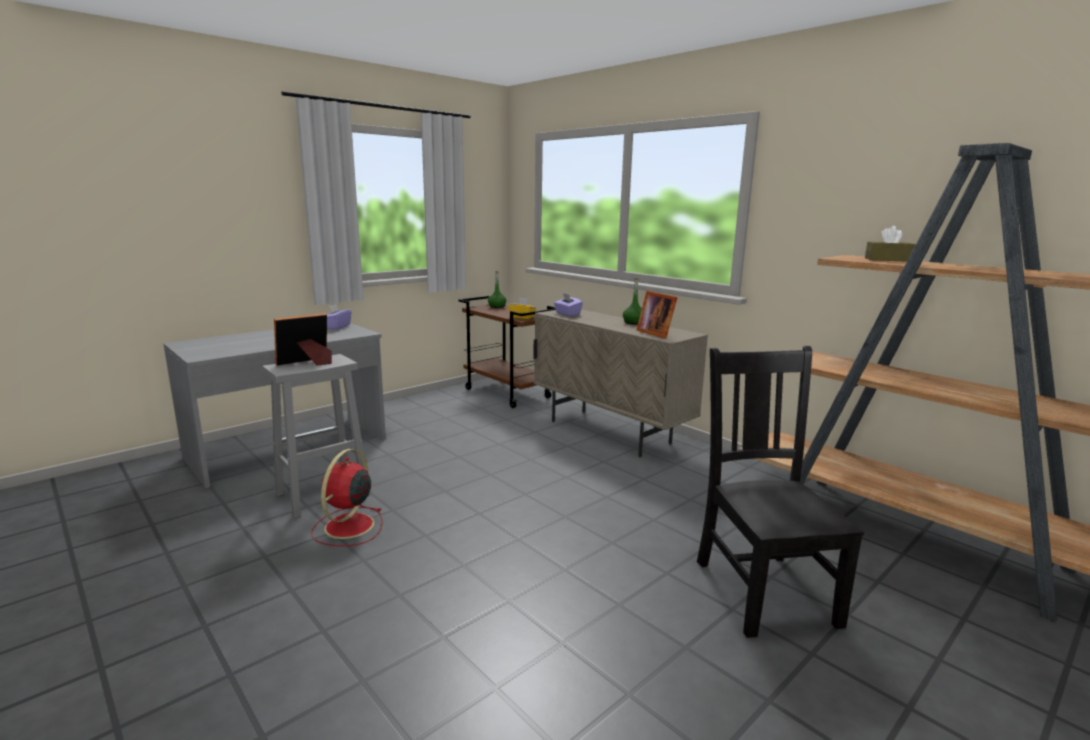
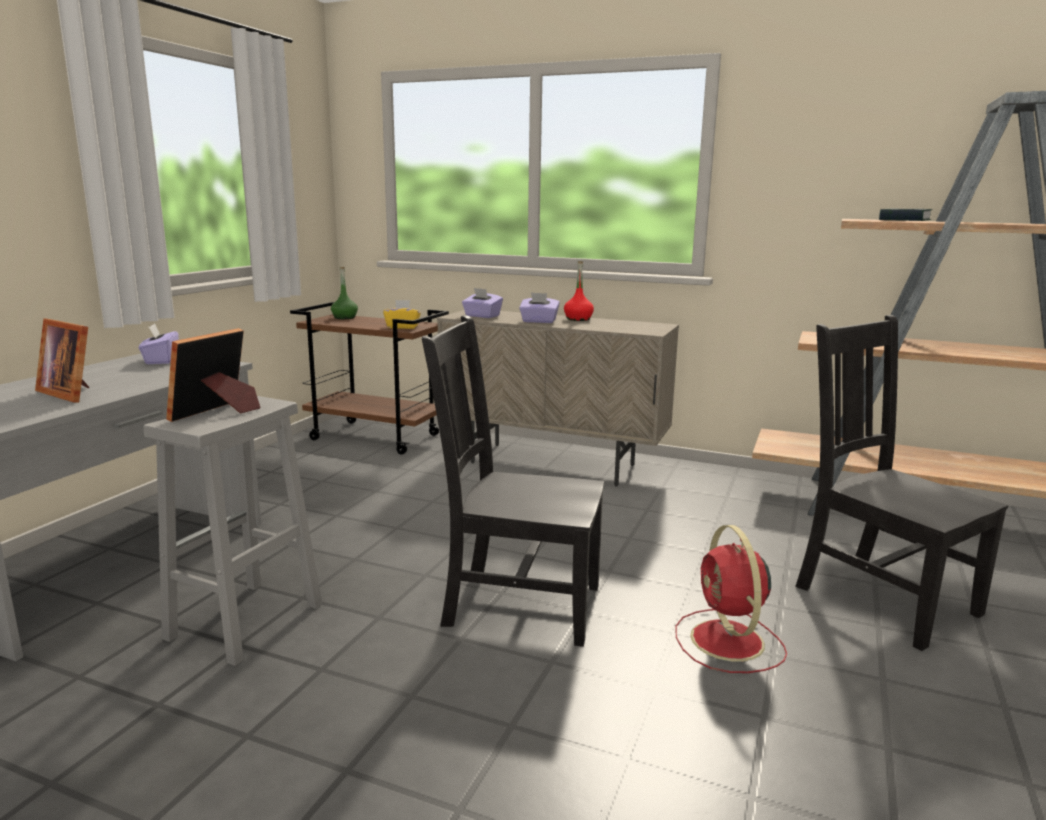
camera: 25 degrees left, 0 degrees up
(348, 527) = (338, 657): red fan -> red fan (728, 642)
(481, 522) = (517, 603): none -> black chair
(600, 322) = (539, 321): none -> purple tissue box
(633, 323) = (578, 319): green bottle -> red bottle
(656, 333) = (626, 328): picture frame -> picture frame (71, 393)
(888, 260) = (904, 220): brown tissue box -> book

